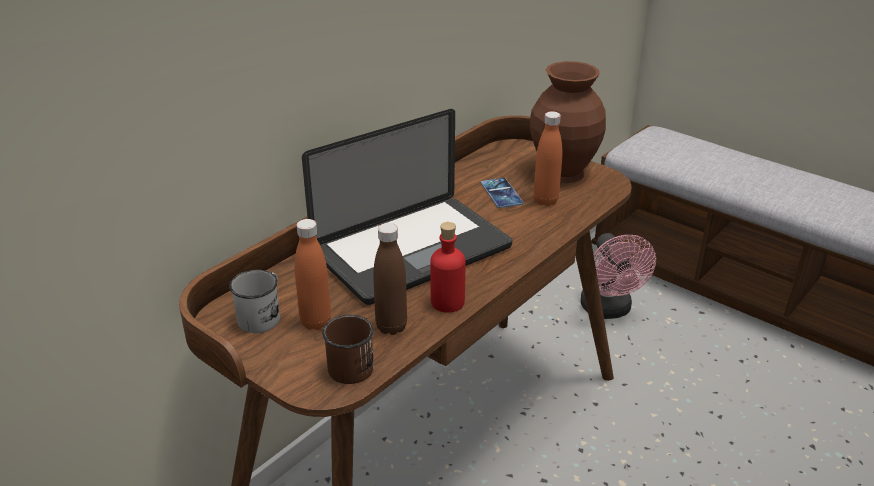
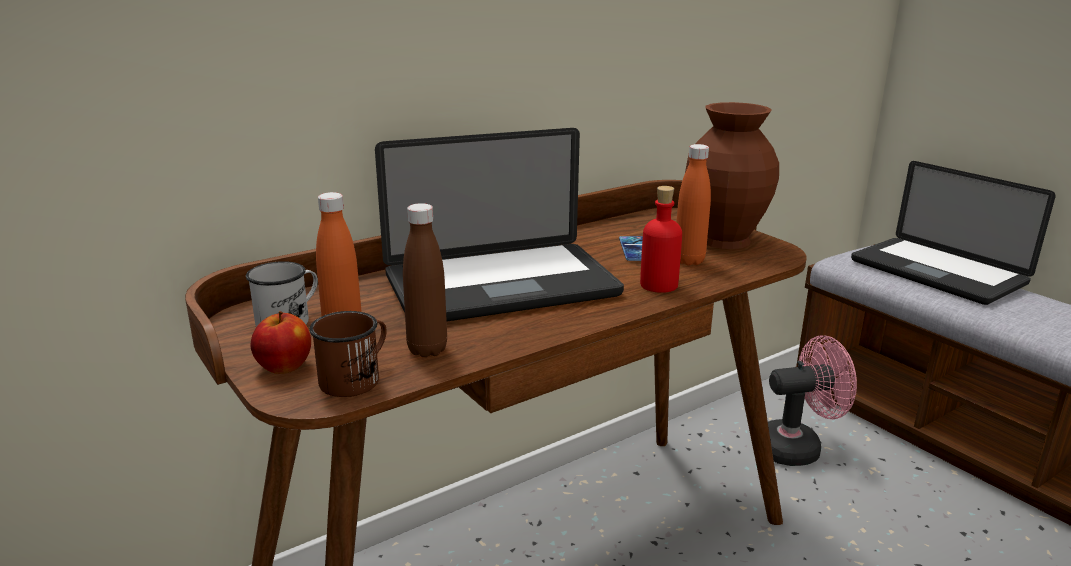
camera: 15 degrees right, 10 degrees down
(291, 364) = (284, 367): none -> apple
(447, 302) = (511, 336): red bottle -> red bottle (658, 285)
(609, 310) = (797, 447): pink fan -> pink fan turned 105 degrees counterclockwise
(704, 153) = (937, 272): none -> laptop

